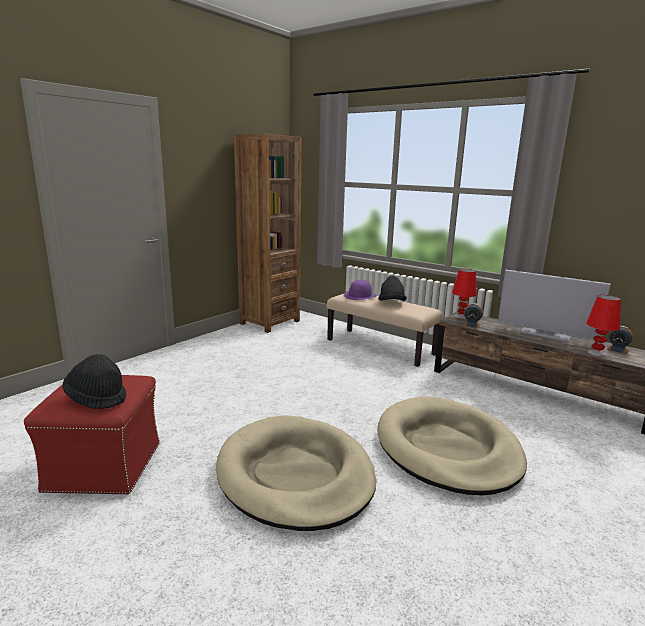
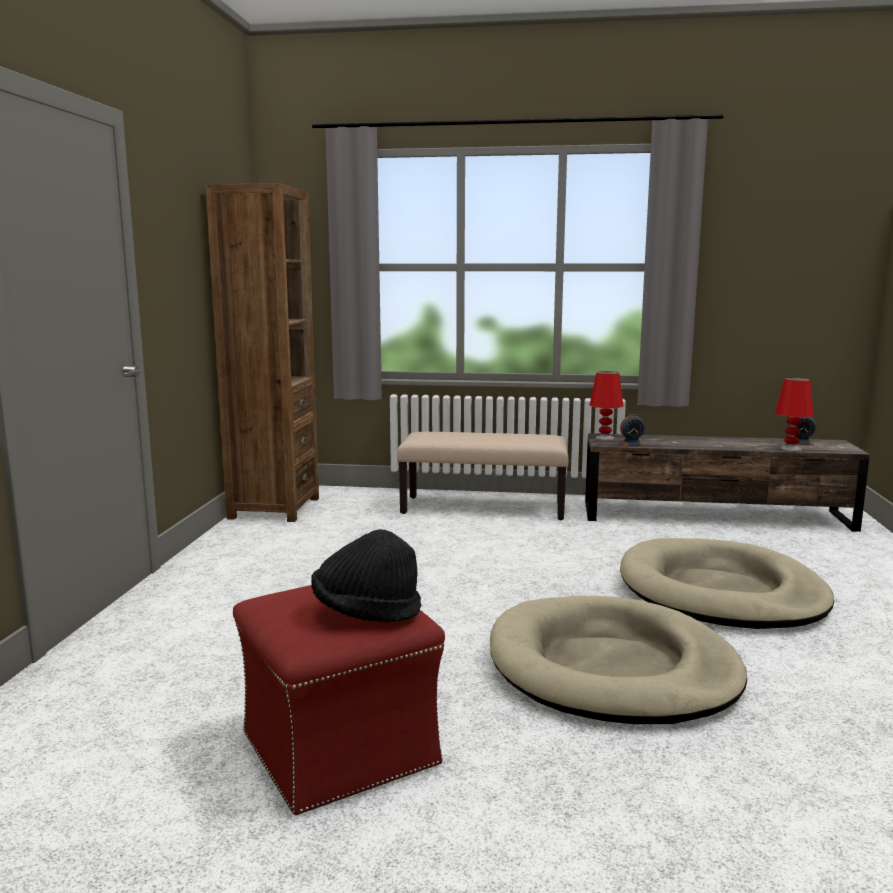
camera: 30 degrees left, 5 degrees down
(360, 296) = (442, 434): purple hat -> none
(391, 303) = (499, 436): black hat -> none
(545, 334) = (717, 441): television -> none

